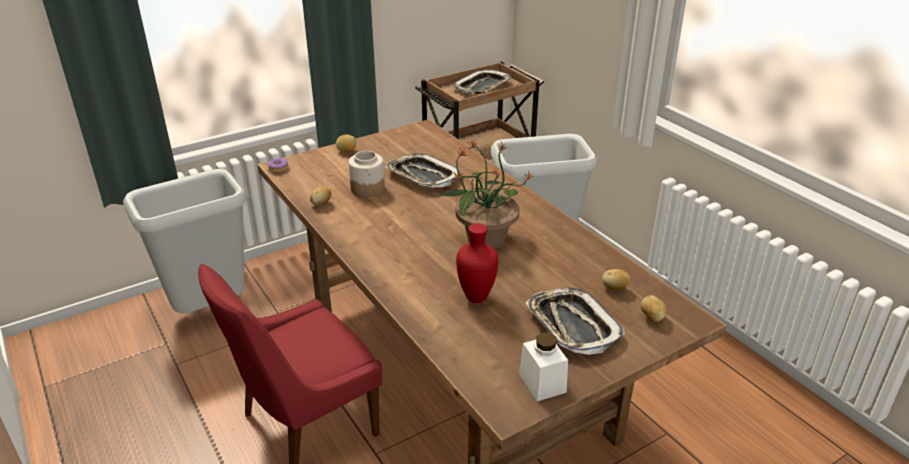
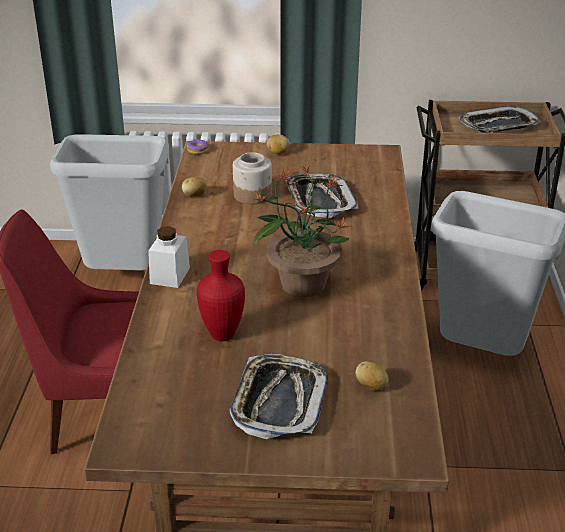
camera: 35 degrees right, 0 degrees up
(542, 383) = (181, 439): white jar -> white jar (170, 275)
(652, 318) = (372, 434): potato -> none

